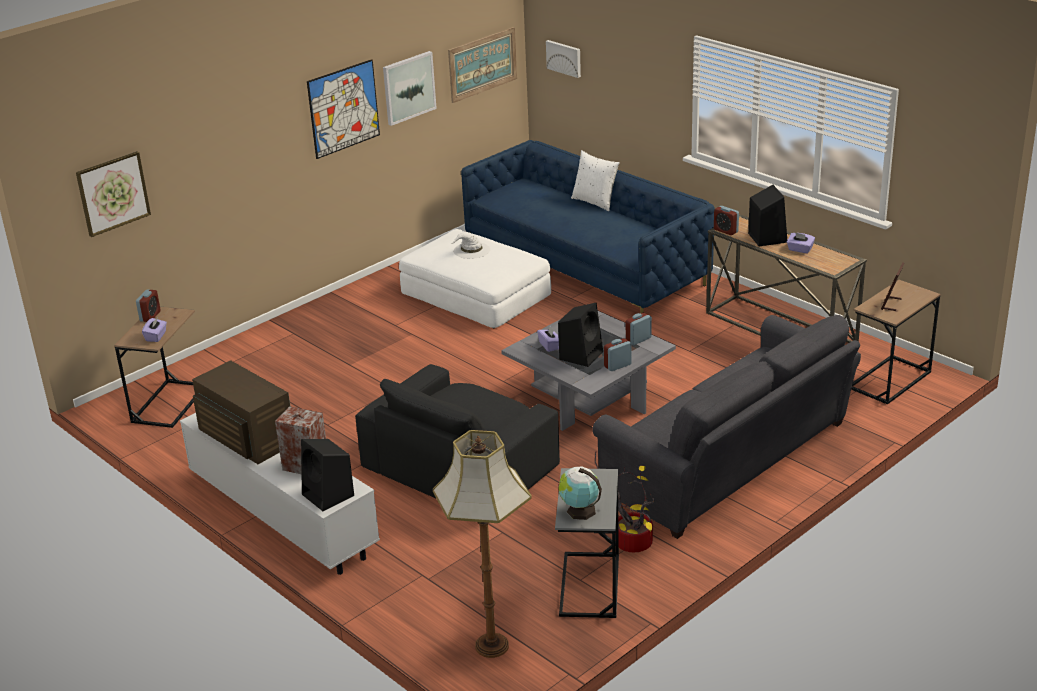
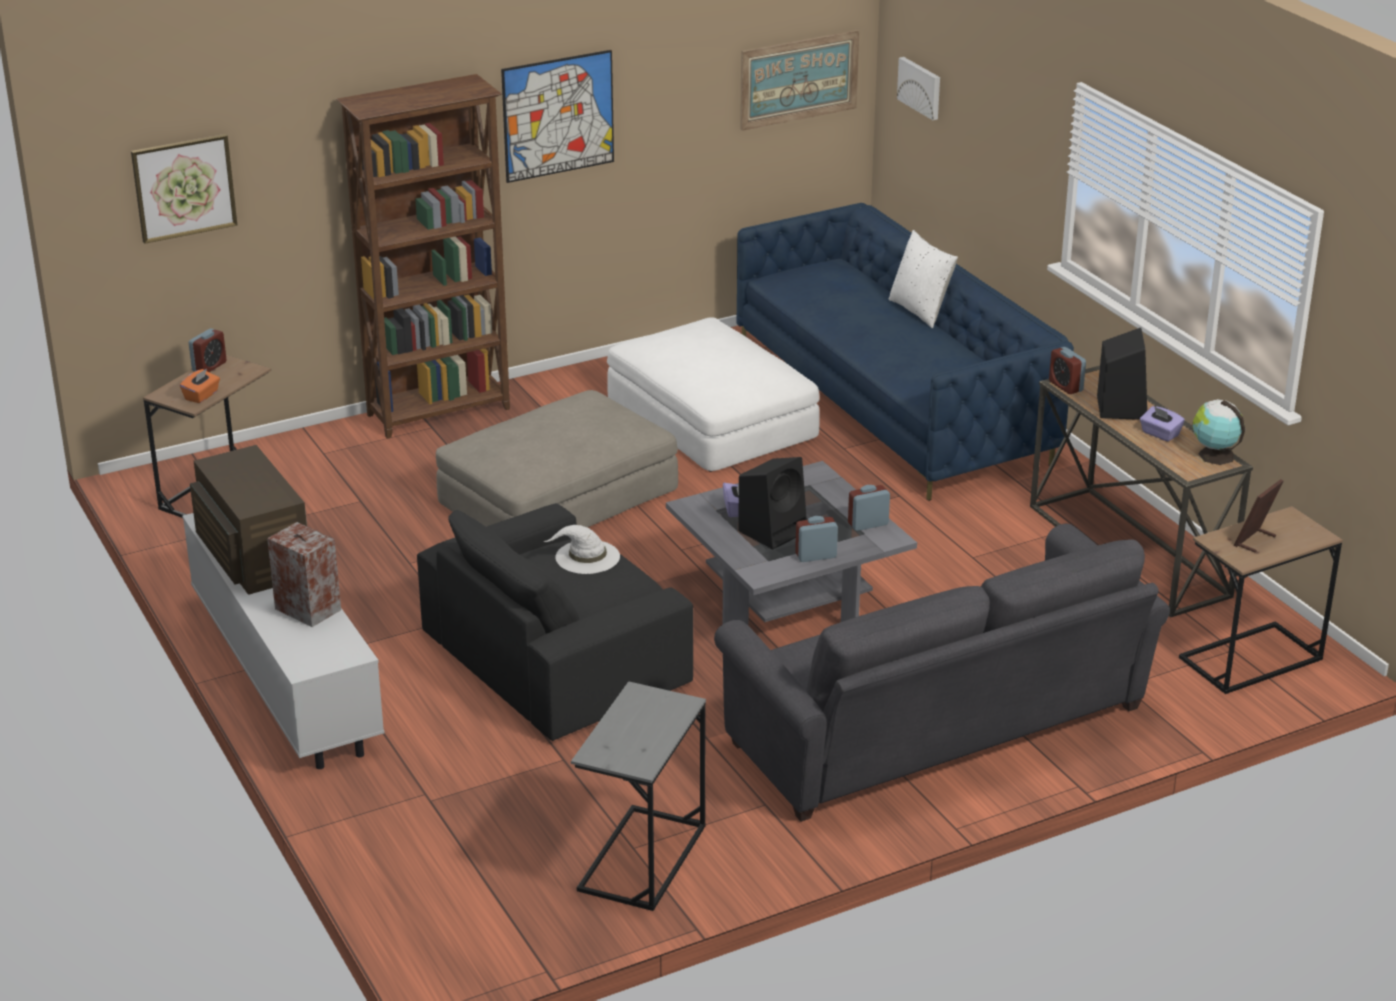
camera: 15 degrees right, 0 degrees up
(156, 336) = (202, 396): purple tissue box -> orange tissue box
(294, 322) = (440, 412): none -> brown bookcase
(329, 495) = (316, 655): black speaker -> none
(403, 361) = (558, 495): none -> beige ottoman
(408, 87) = (669, 98): picture -> none
(471, 250) = (710, 352): white hat -> white hat (586, 557)
(492, 647) = (464, 911): floor lamp -> none
(579, 510) = (618, 744): globe -> globe (1214, 455)
(629, 542) = (731, 811): potted plant -> none

